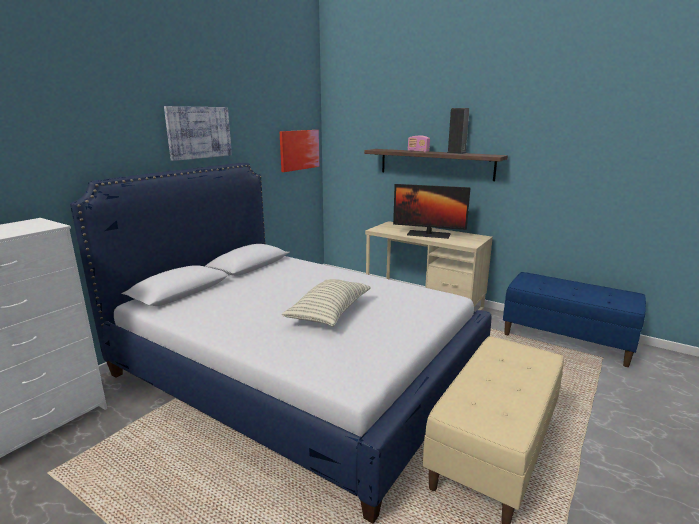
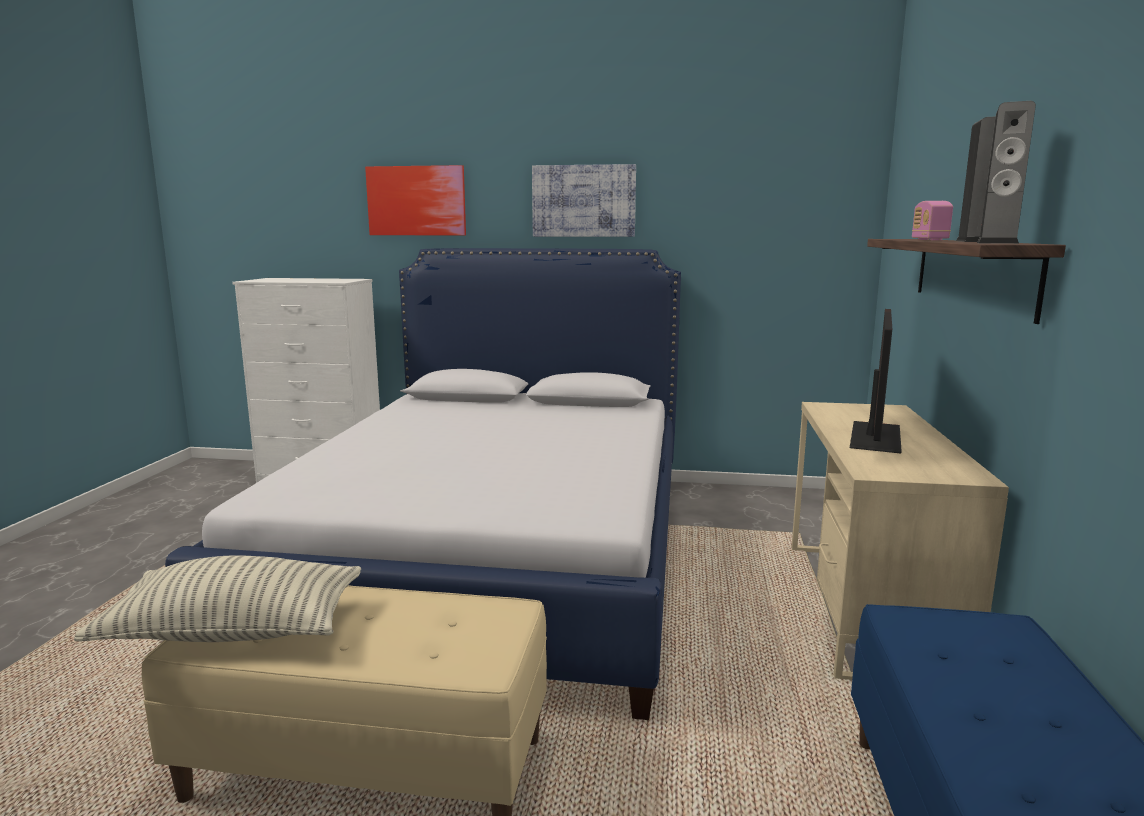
camera: 65 degrees right, 5 degrees down
(299, 150) = (805, 240): picture -> picture (416, 201)
(329, 313) = (457, 458): pillow -> pillow (235, 631)
(428, 234) = (875, 437): monitor -> monitor turned 150 degrees counterclockwise
(487, 155) = (997, 243): none -> speaker

